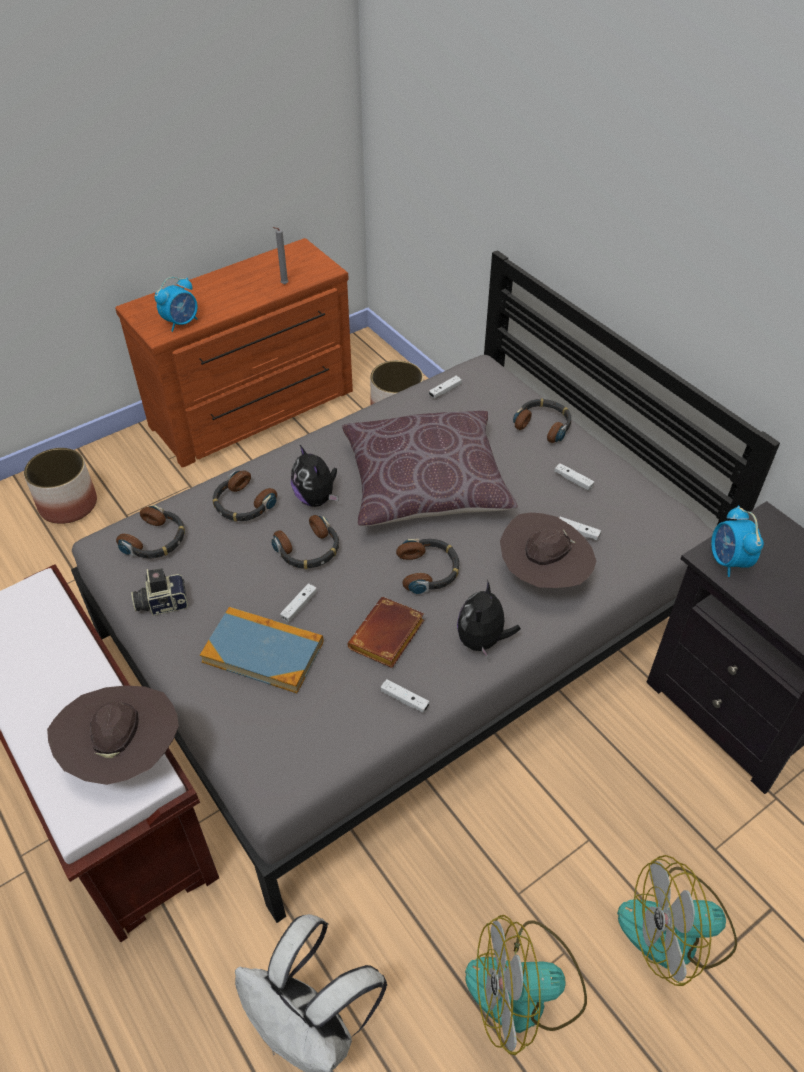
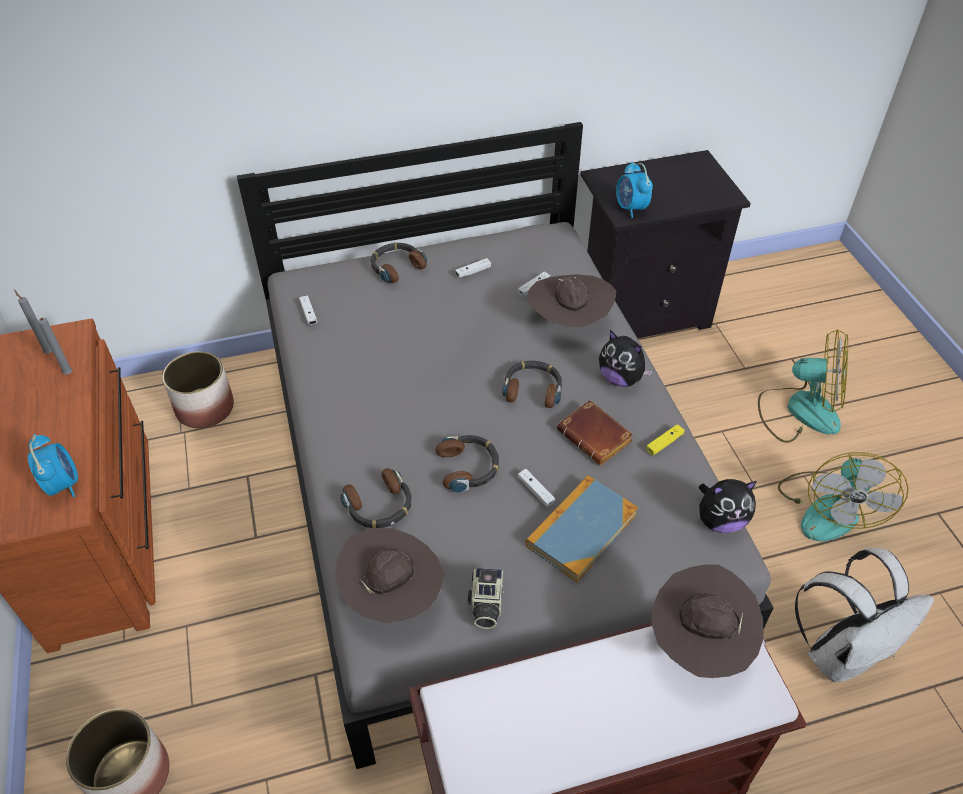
camera: 70 degrees left, 0 degrees up
(155, 540) = (393, 595): headphones -> brown hat
(301, 267) = (48, 352): none -> grey candle
(316, 498) = (402, 445): plush toy -> plush toy (720, 520)
(404, 699) = (664, 443): white game controller -> yellow game controller
(426, 484) = (426, 362): brown pillow -> none
(676, 932) = (799, 410): fan -> fan turned 90 degrees counterclockwise
(728, 561) = (631, 208): alarm clock -> alarm clock turned 60 degrees clockwise

